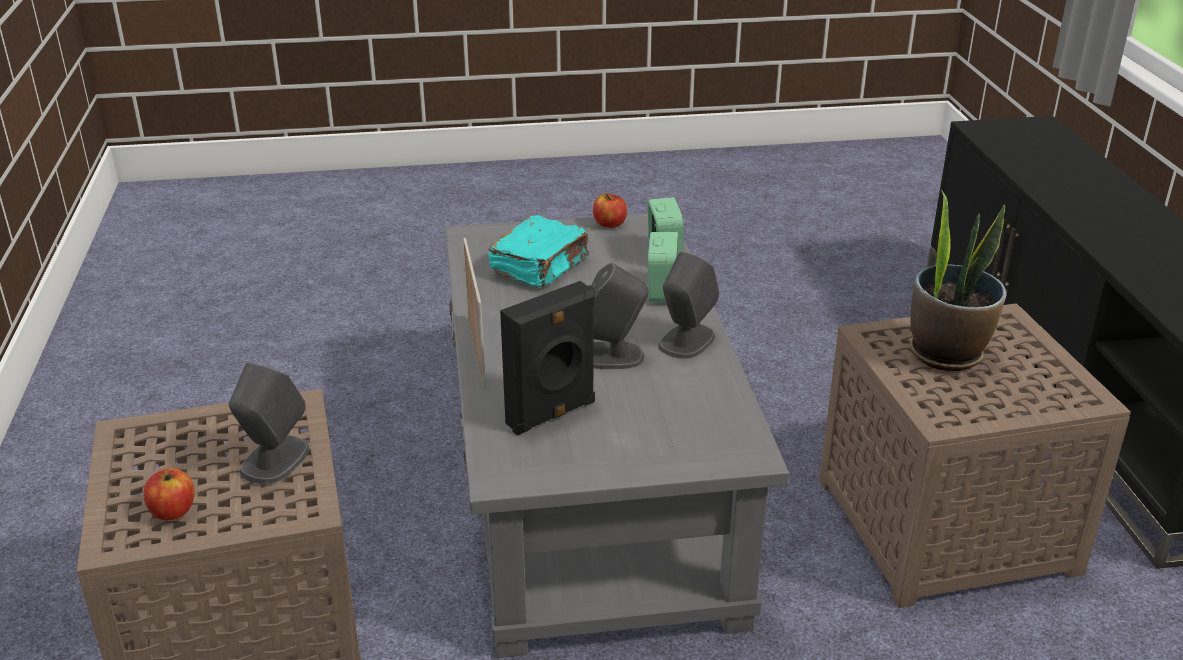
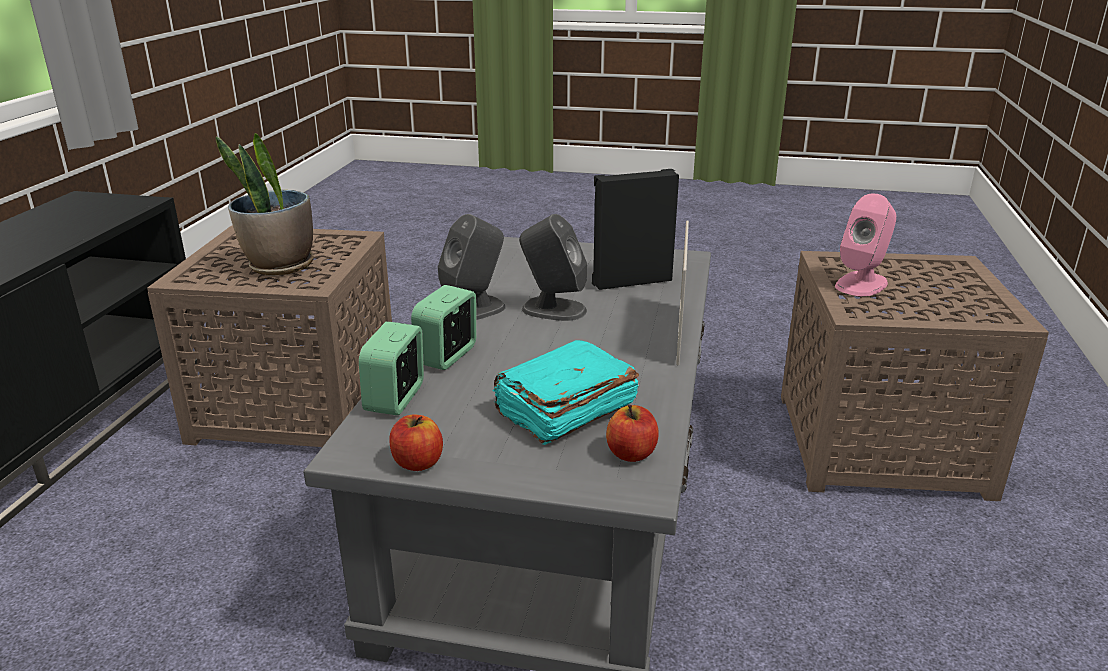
camera: 160 degrees left, 5 degrees down
(173, 511) = (927, 270): apple -> apple (631, 453)
(274, 460) = (861, 284): grey speaker -> pink speaker

